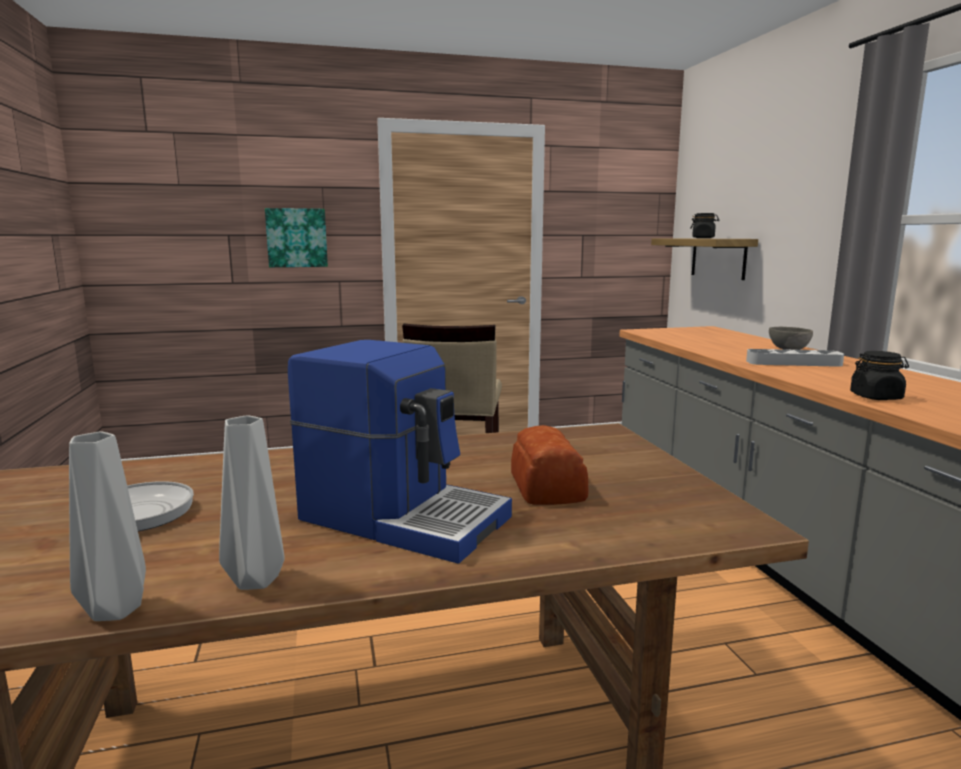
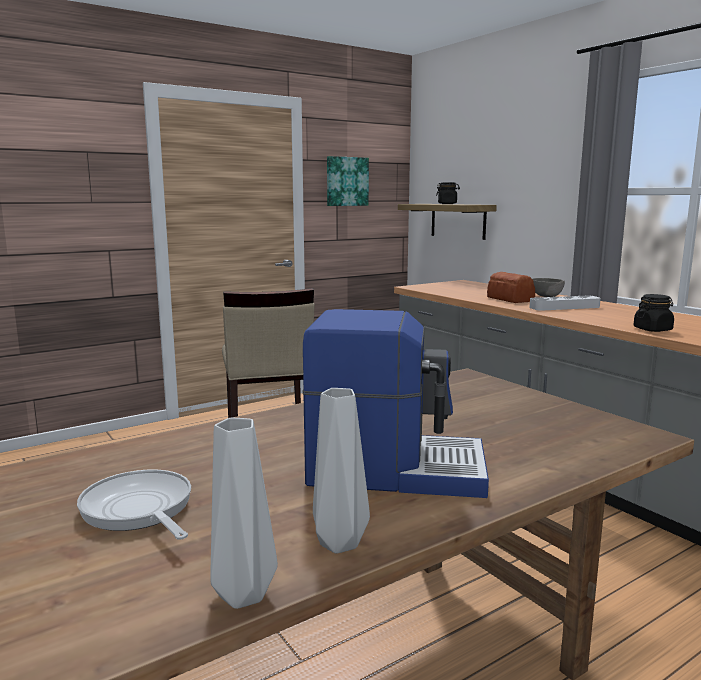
camera: 20 degrees left, 0 degrees up
(297, 238) = (61, 205): picture -> picture (346, 181)
(546, 488) = (477, 428): bread -> bread (510, 299)

